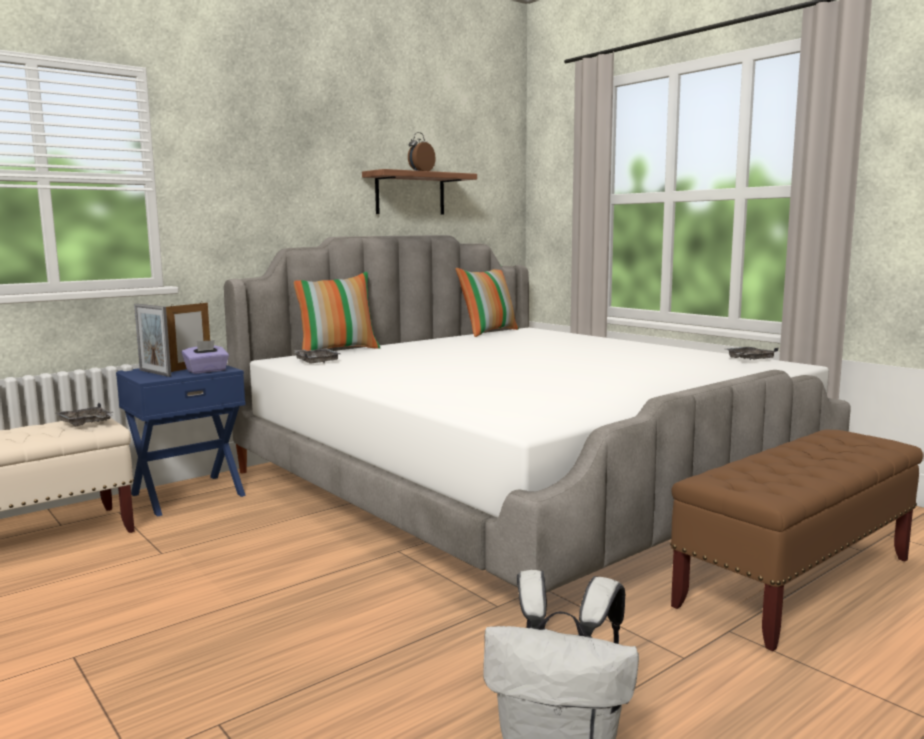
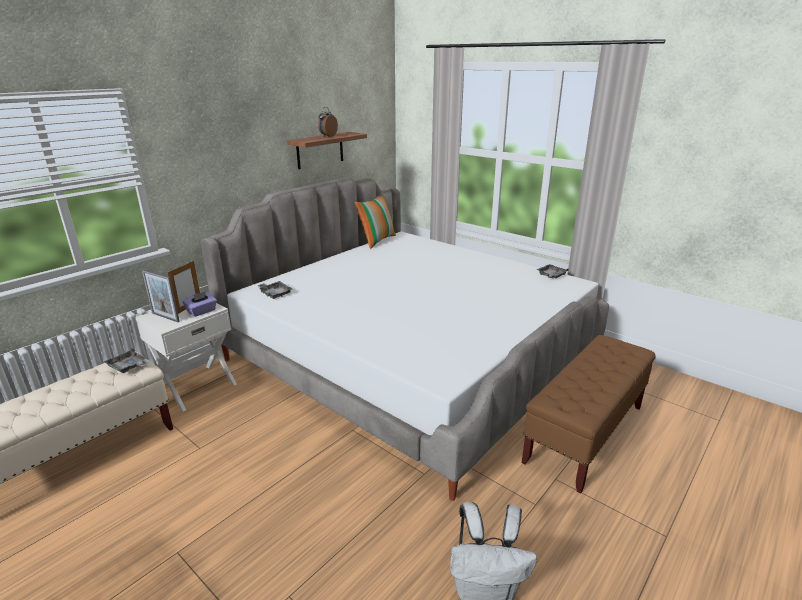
camera: 10 degrees left, 15 degrees up
(187, 494) = (196, 386): blue nightstand -> white nightstand
(337, 350) = (283, 274): pillow -> none

